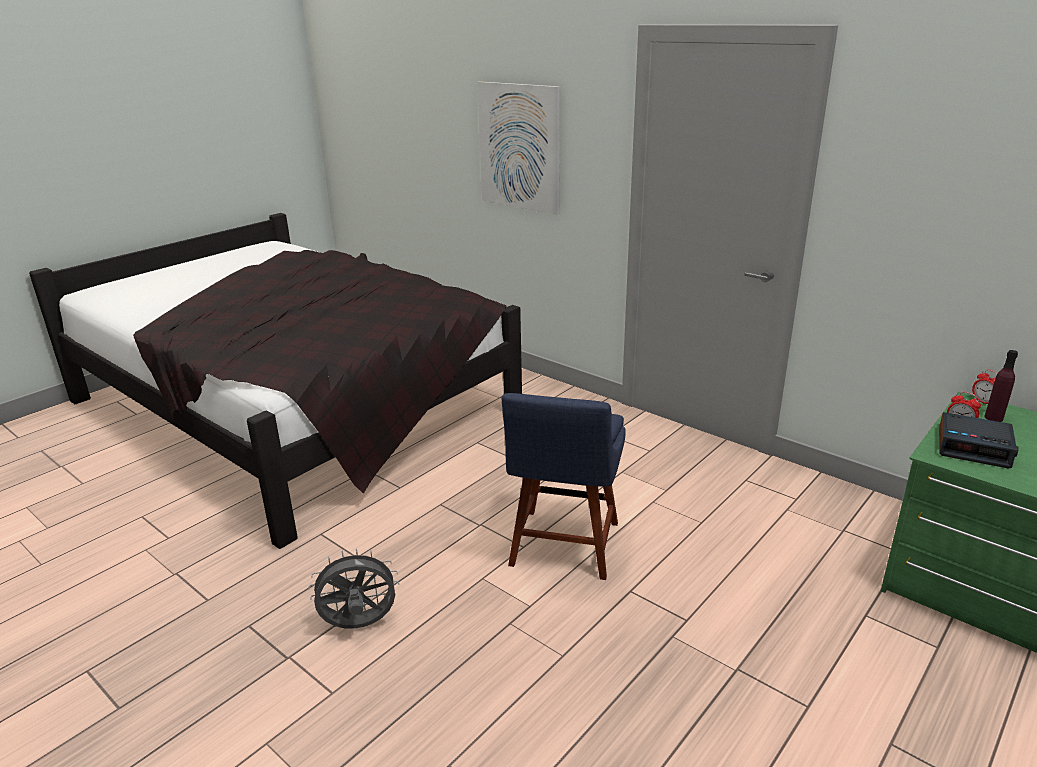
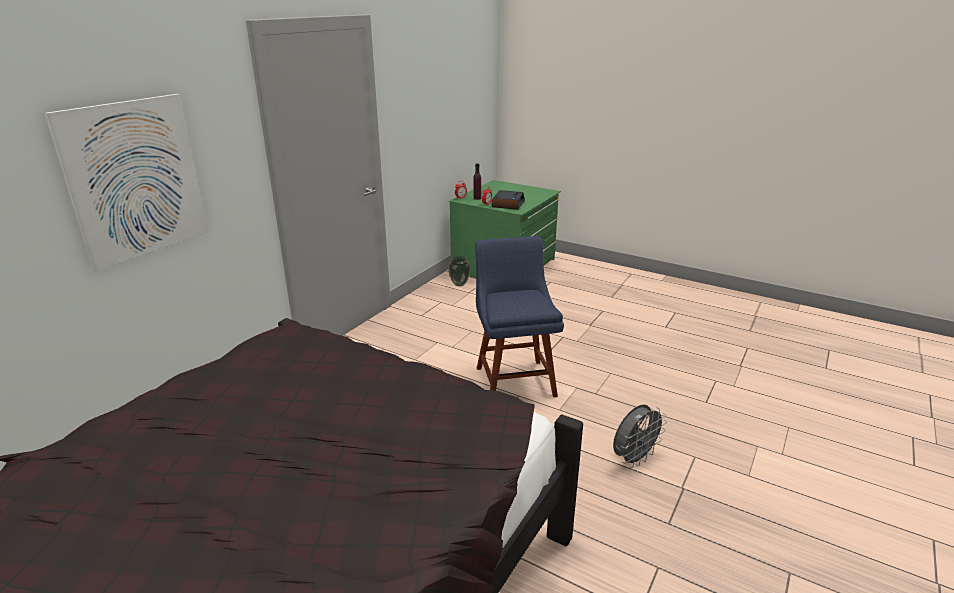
camera: 100 degrees left, 0 degrees up
(359, 626) = (634, 459): grey fan -> grey fan turned 105 degrees counterclockwise
(563, 548) = (514, 379): blue chair -> blue chair turned 105 degrees counterclockwise
(874, 522) = (459, 284): none -> vase

